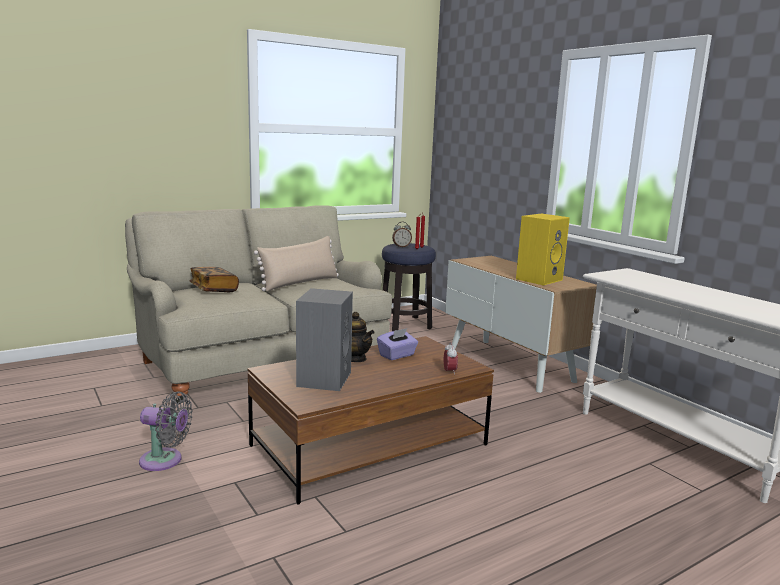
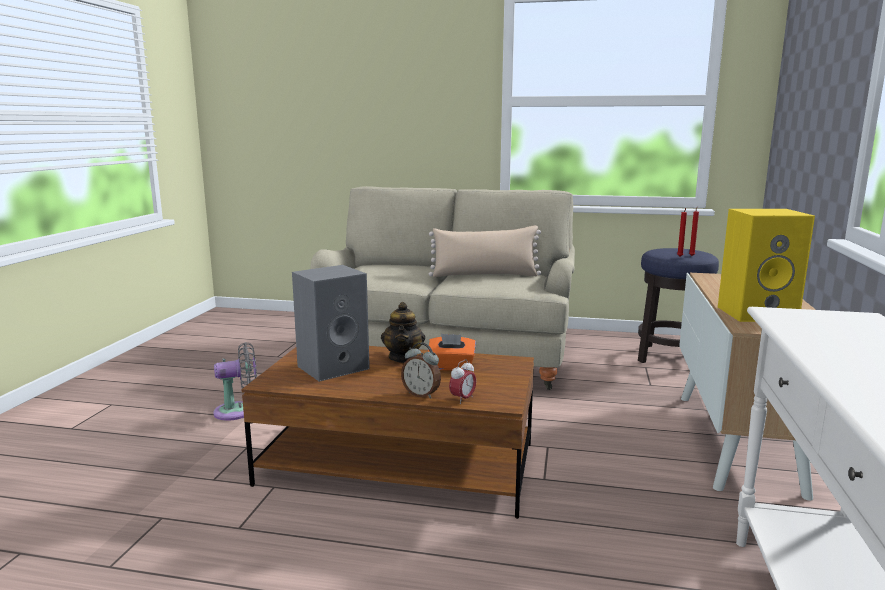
camera: 45 degrees right, 0 degrees up
(165, 461) = (238, 411): grey fan -> grey fan turned 75 degrees counterclockwise
(214, 289) = (386, 267): book -> none
(397, 355) = (451, 367): purple tissue box -> orange tissue box
(401, 246) = (666, 252): alarm clock -> alarm clock (421, 394)

